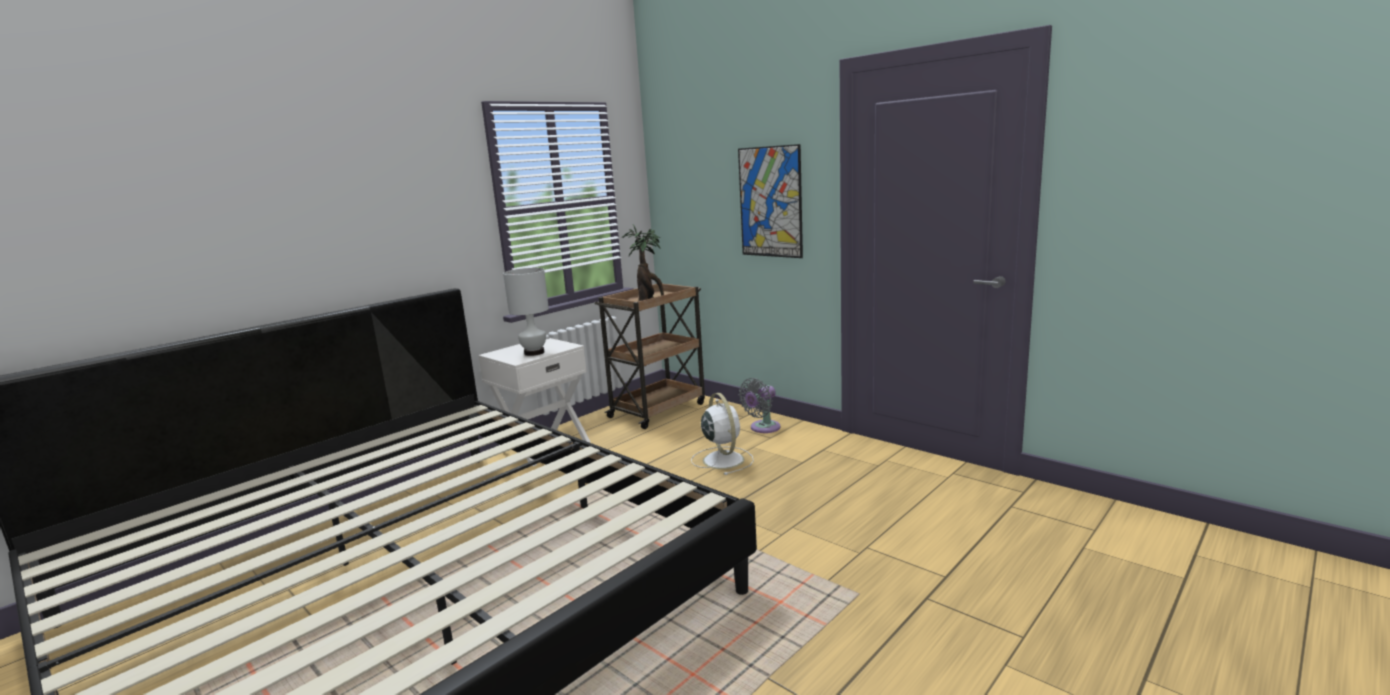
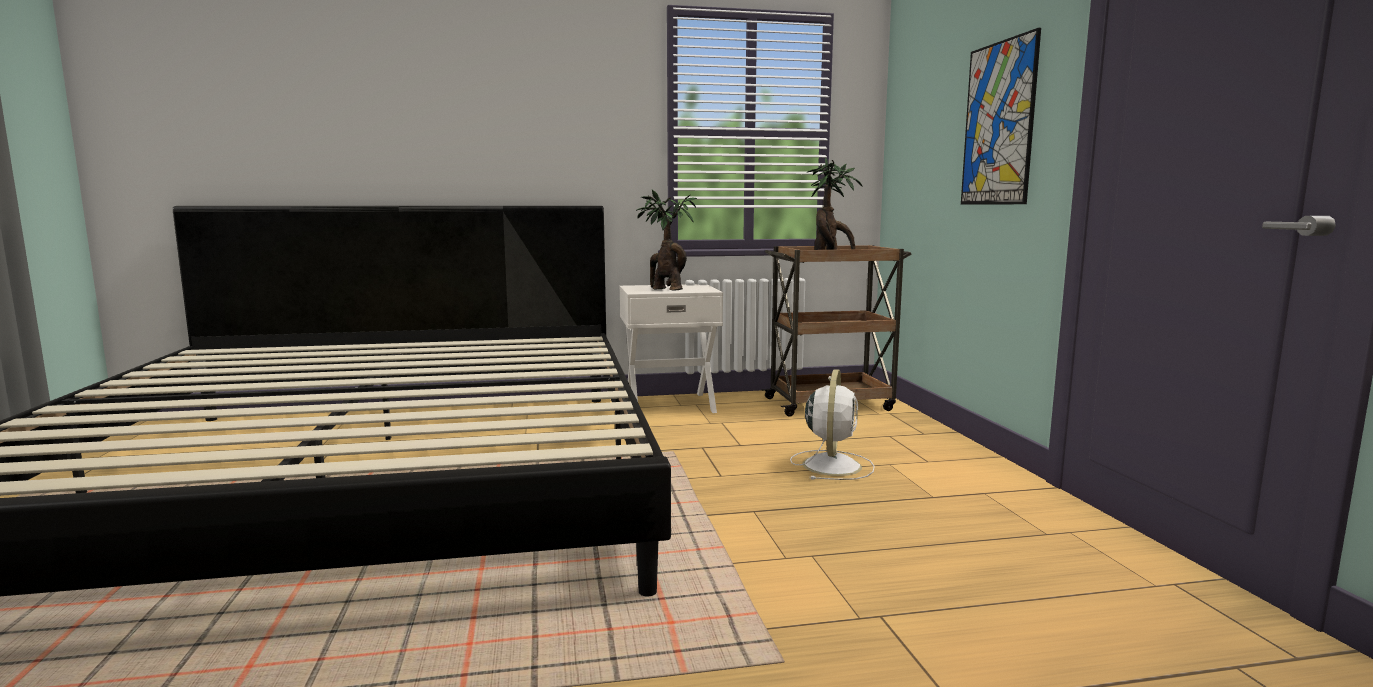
camera: 35 degrees right, 5 degrees down
(534, 353) = (665, 290): white table lamp -> potted plant
(762, 428) = (931, 450): grey fan -> none

